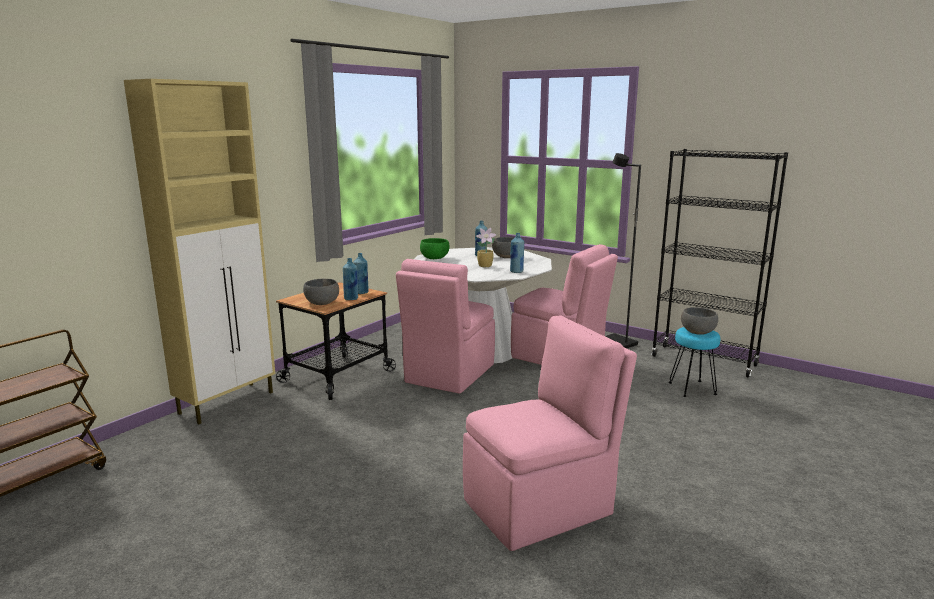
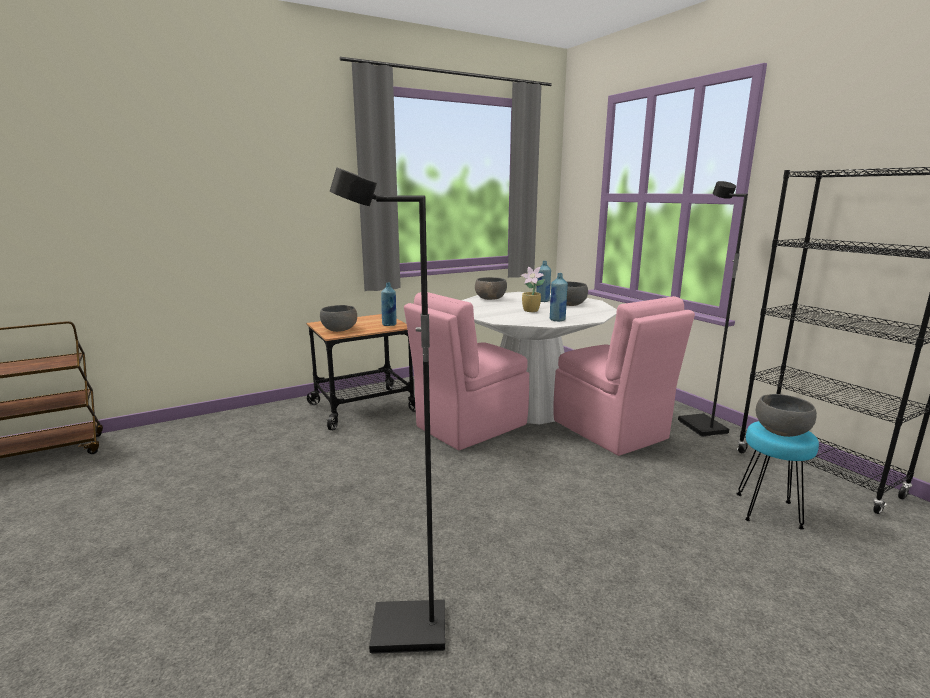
camera: 25 degrees right, 0 degrees up
(228, 402) = (250, 414): beige cabinet -> none
(351, 299) = (370, 329): blue bottle -> none
(434, 258) = (490, 298): green bowl -> grey bowl
(541, 506) = (407, 631): pink chair -> black floor lamp

